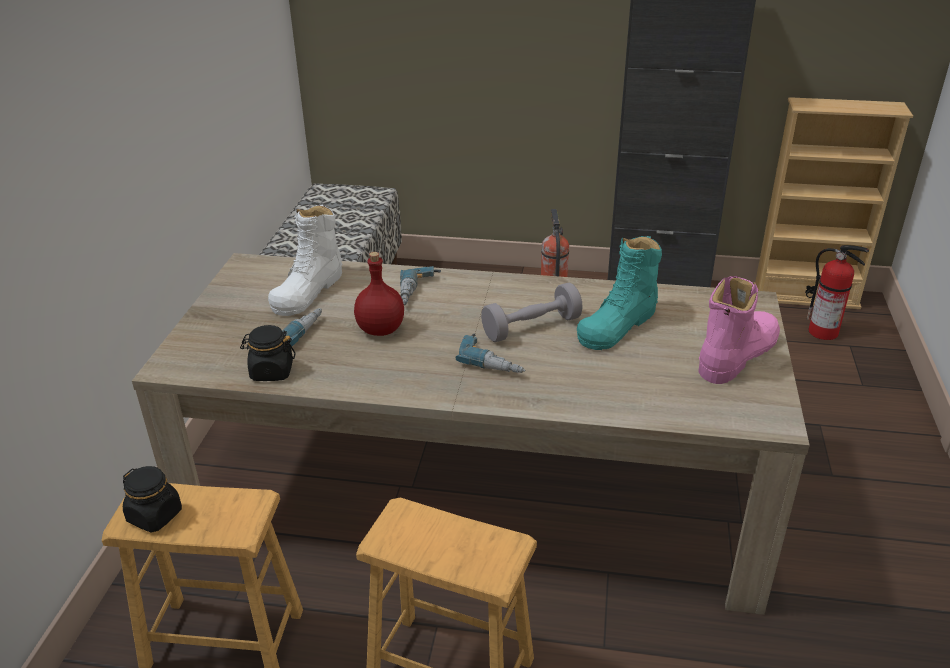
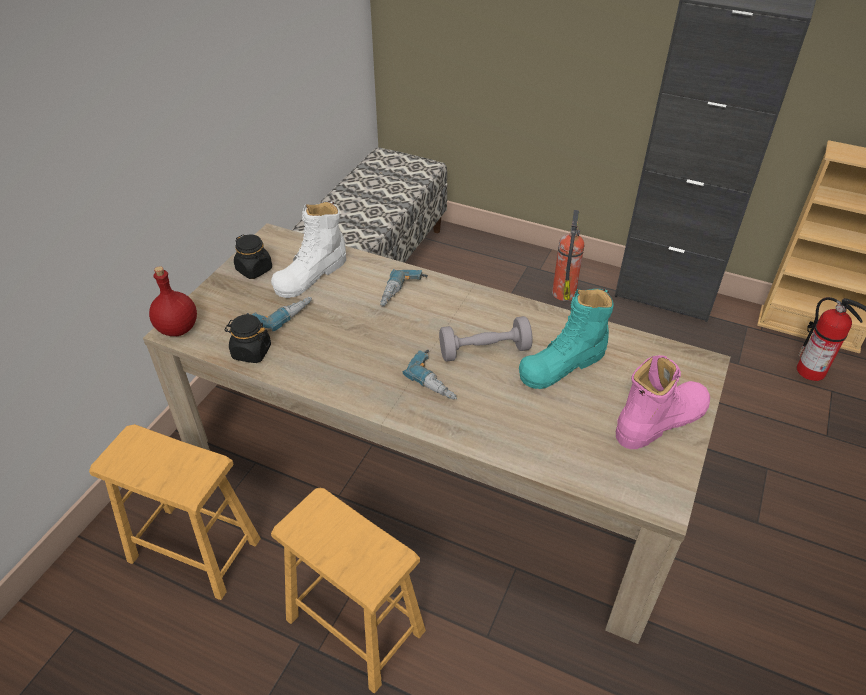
camera: 15 degrees right, 10 degrees up
(155, 516) = (132, 460): black jar -> black jar (254, 269)
(380, 329) = (354, 326): red bottle -> red bottle (177, 328)

